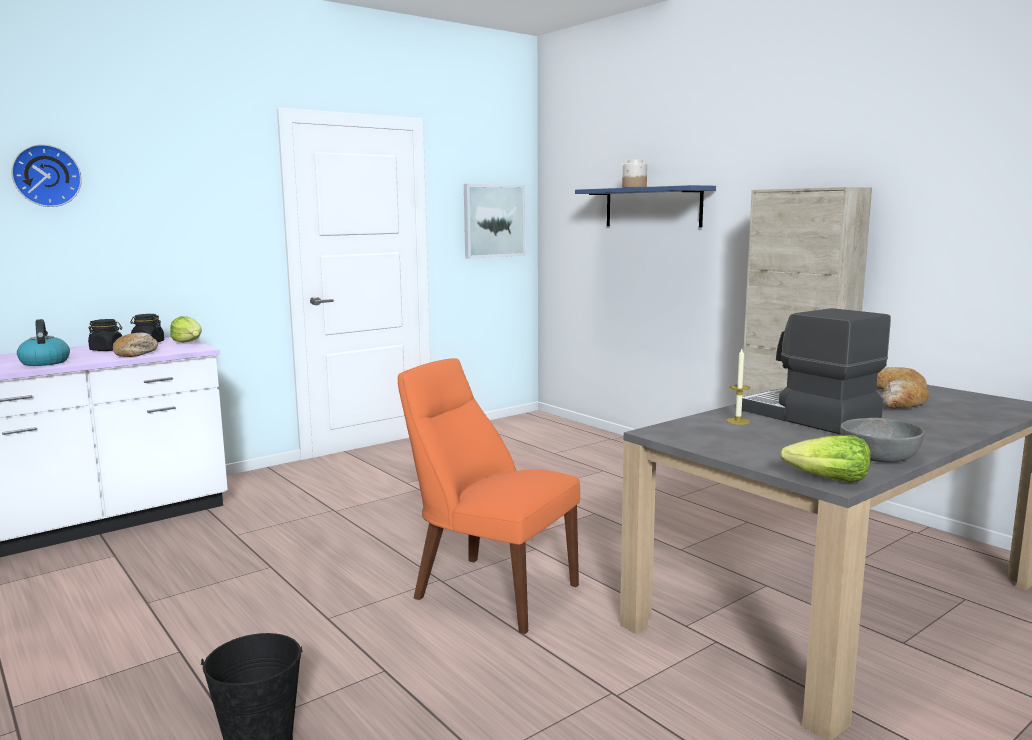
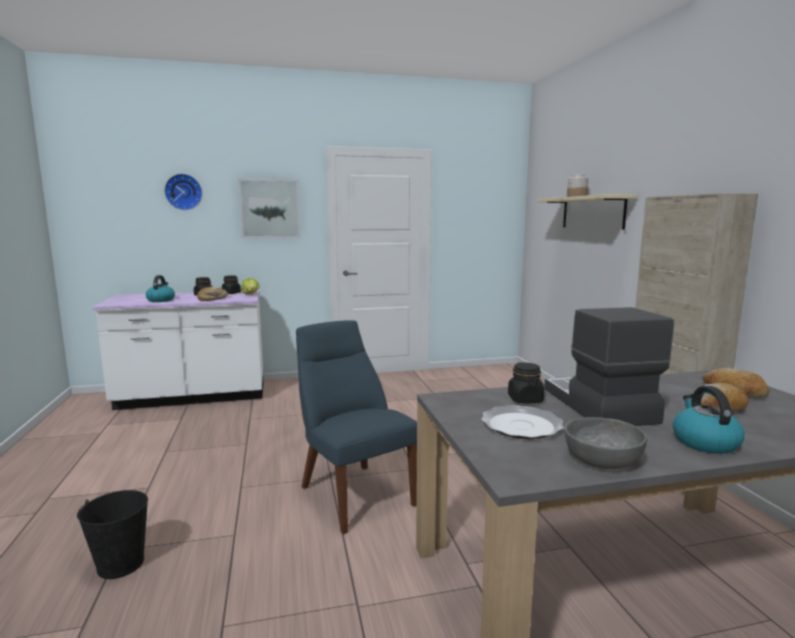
camera: 25 degrees right, 0 degrees up
(490, 590) = (353, 493): orange chair -> blue chair
(493, 220) = (486, 222): picture -> picture (269, 208)
(652, 207) = (592, 212): blue shelf -> beige shelf
(738, 421) = (525, 400): candle -> black jar
(772, 442) = (521, 425): none -> plate
(828, 480) = (510, 473): lettuce -> none
(930, 431) = (704, 442): none -> kettle

